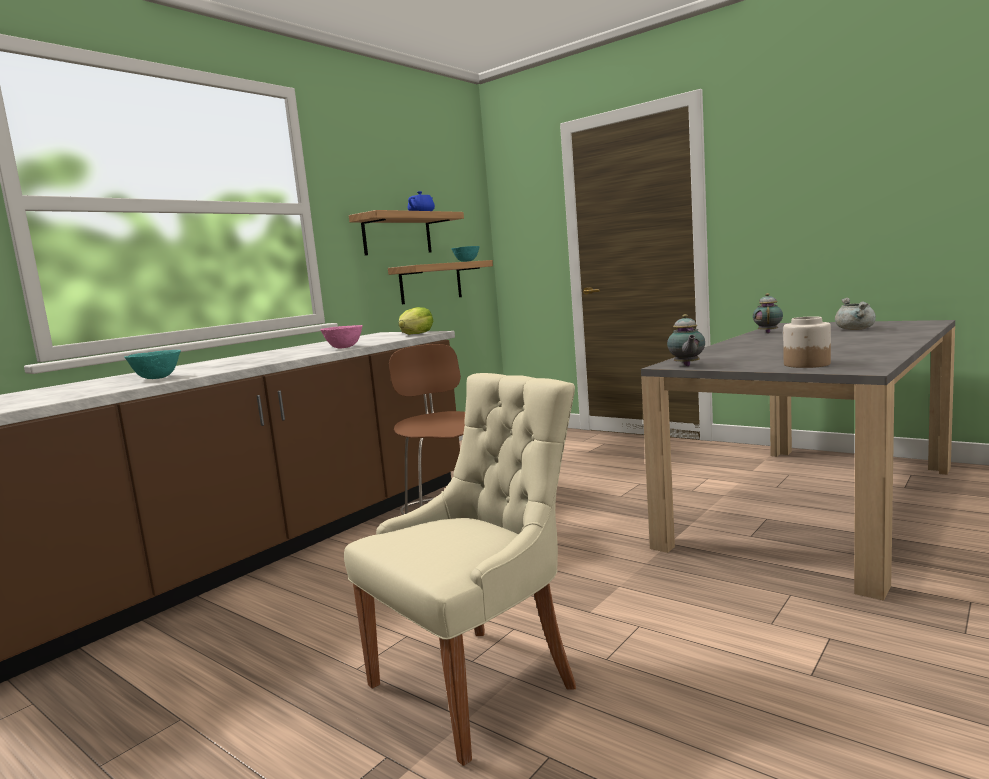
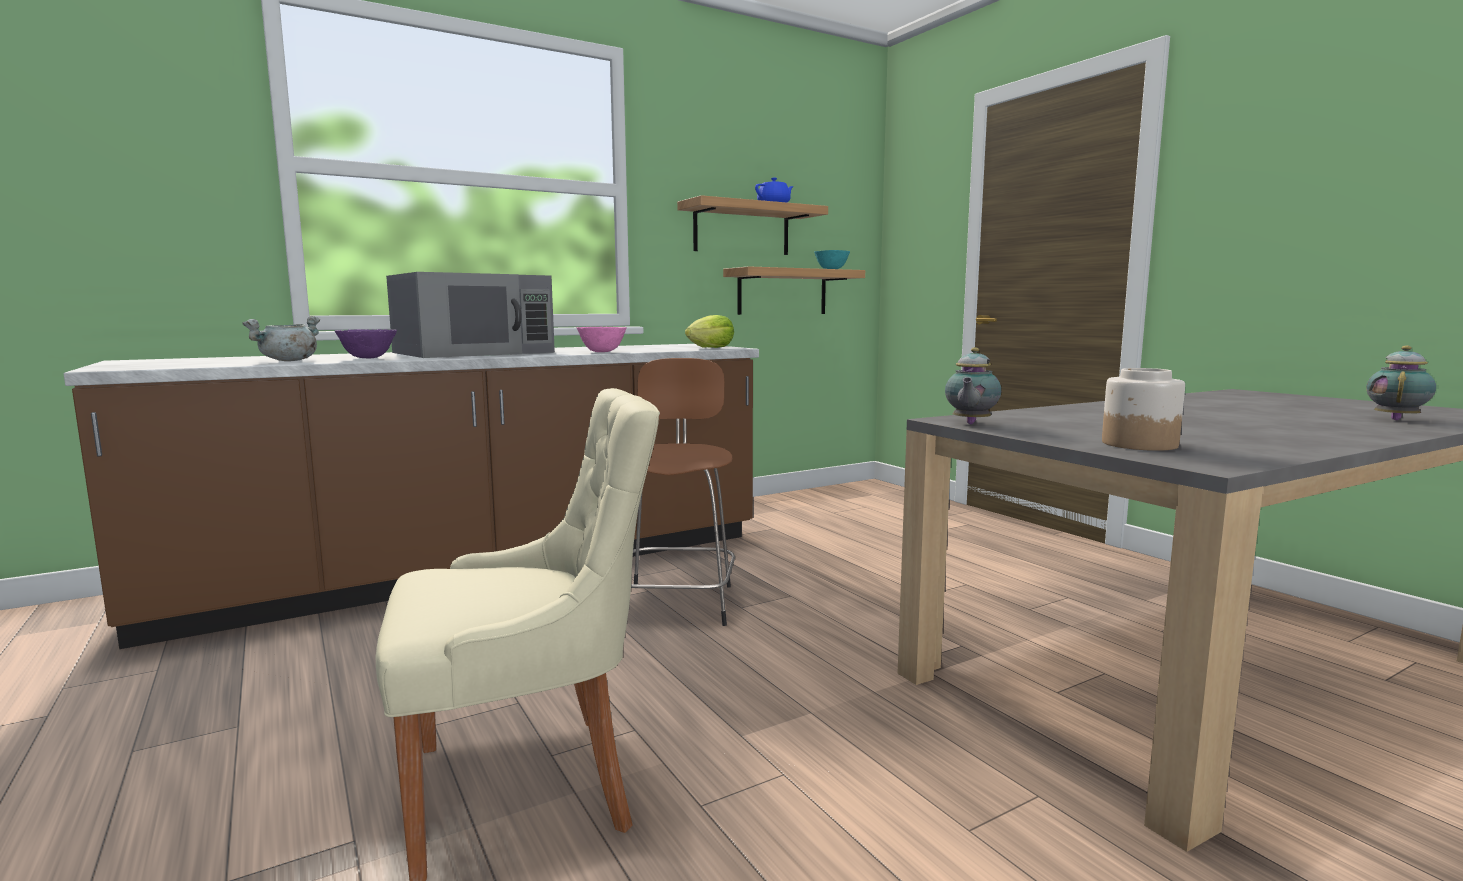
camera: 20 degrees right, 0 degrees up
(157, 378) = (368, 358): turquoise bowl -> purple bowl
(232, 361) = (475, 352): none -> grey microwave
(768, 332) = (1188, 399): teapot -> teapot (1396, 419)
(855, 329) = (1335, 410): grey cooking pot -> grey cooking pot (288, 361)

